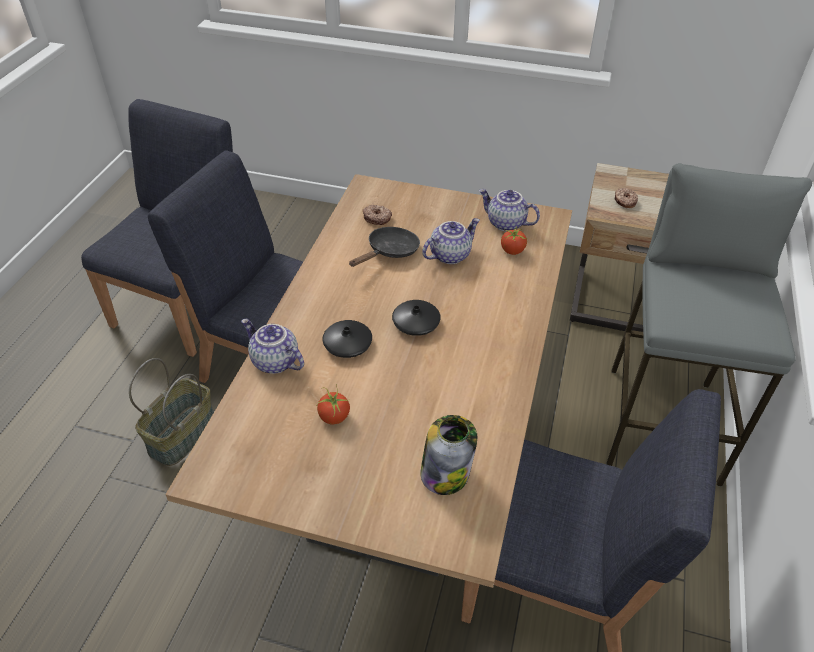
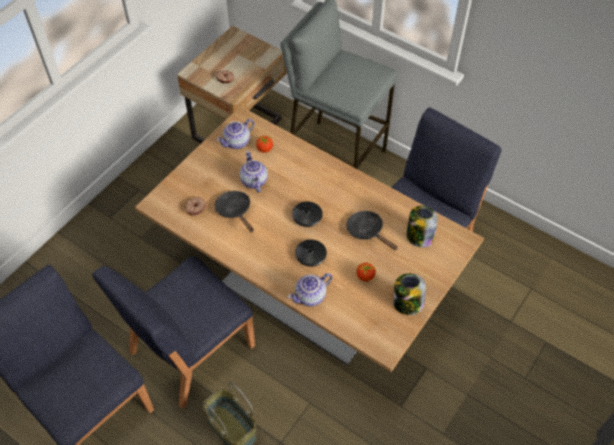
camera: 70 degrees left, 10 degrees up
(298, 487) = (407, 303): none -> jar
(423, 399) = (367, 231): none -> black frying pan

